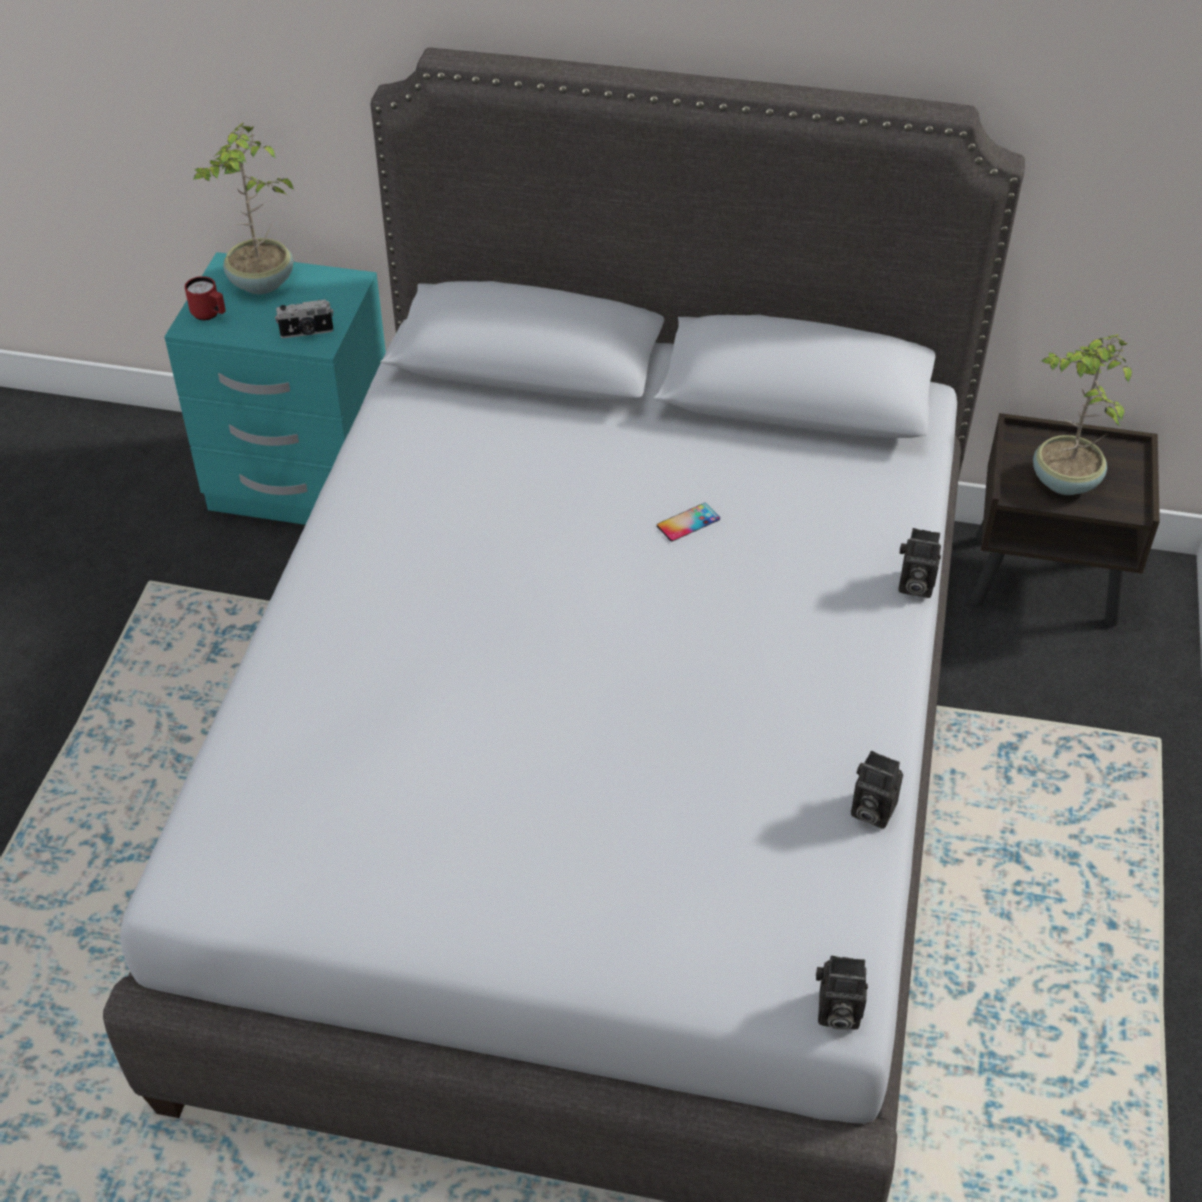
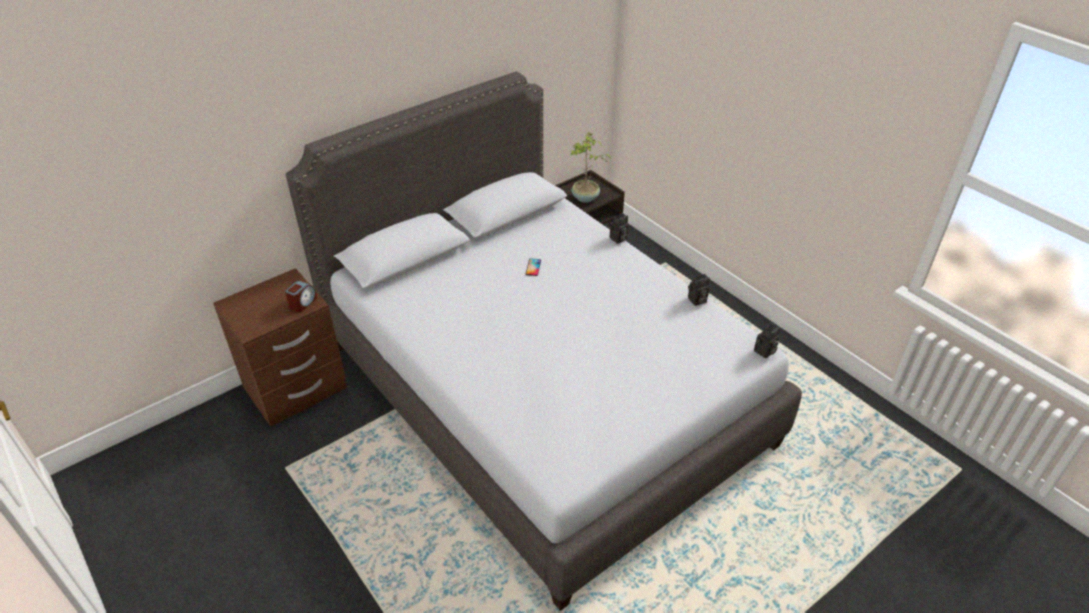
camera: 50 degrees left, 5 degrees down
(210, 315) = (250, 324): red mug -> none
(261, 284) = (253, 300): potted plant -> none
(302, 482) = (296, 389): turquoise nightstand -> brown nightstand
(307, 332) = (303, 303): camera -> alarm clock

